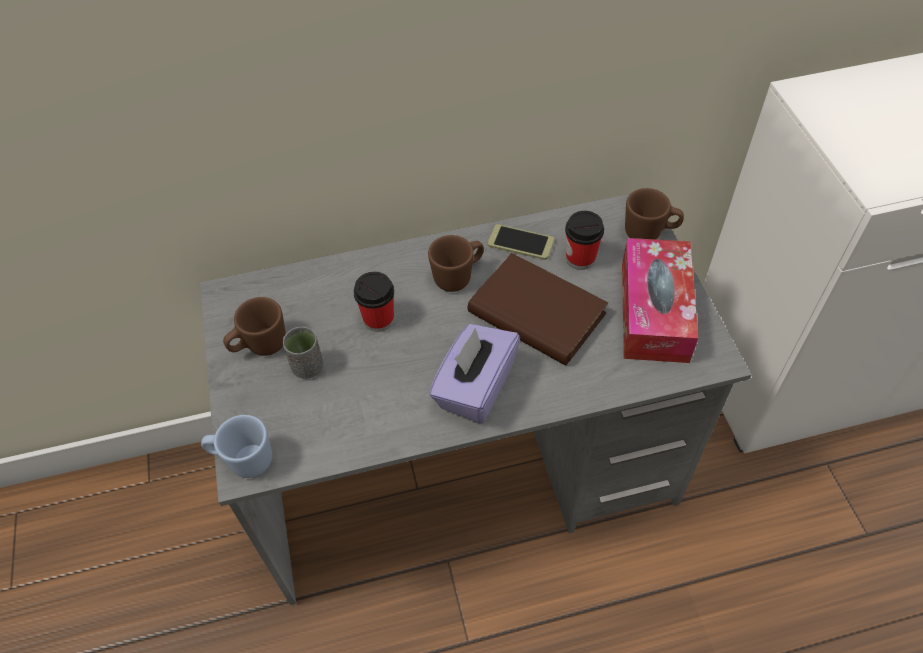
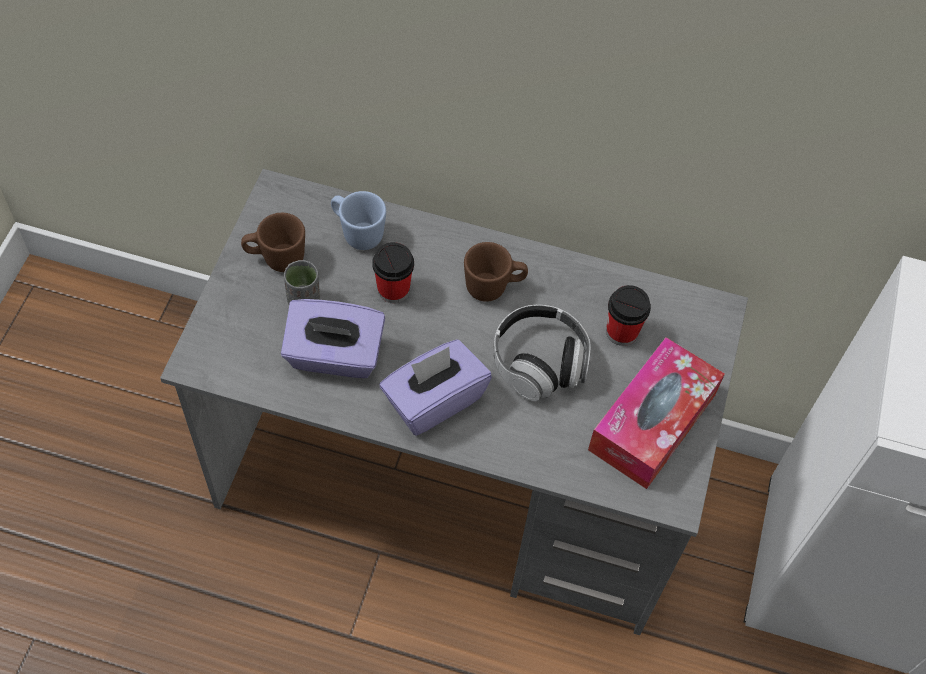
camera: 25 degrees right, 5 degrees up
(243, 460) = (200, 354): blue mug -> blue mug (357, 233)
(366, 398) = (334, 356): none -> purple tissue box
(520, 243) = (576, 285): phone -> none
(536, 313) = (539, 363): brown book -> headphones
(649, 233) = (710, 343): brown mug -> none

